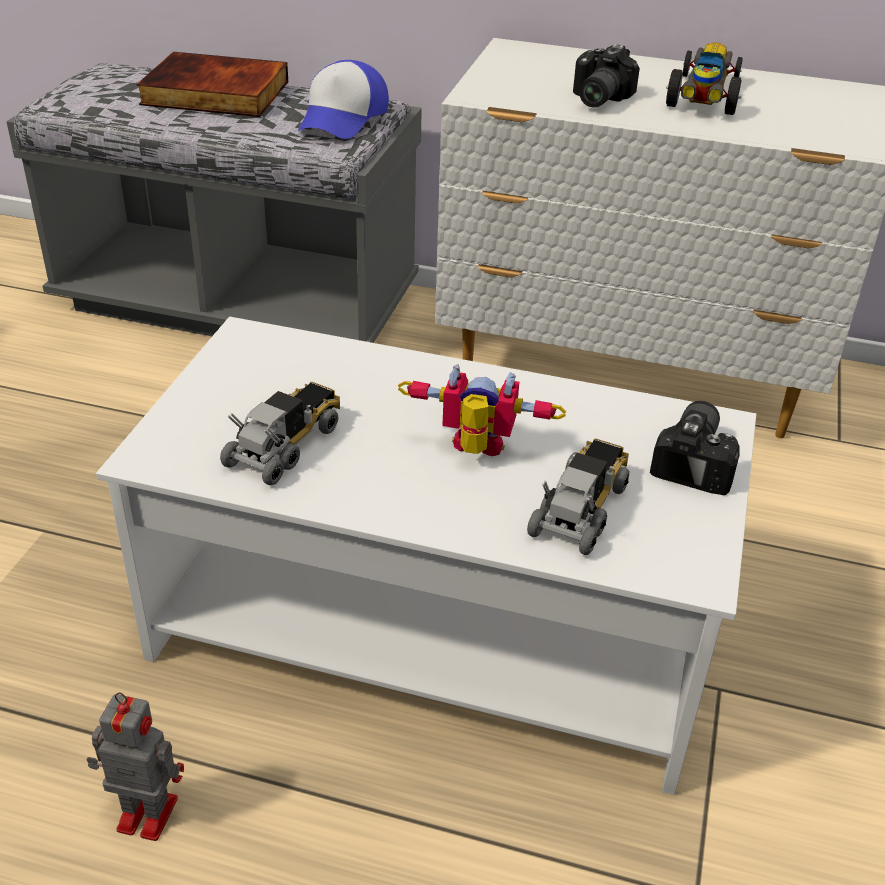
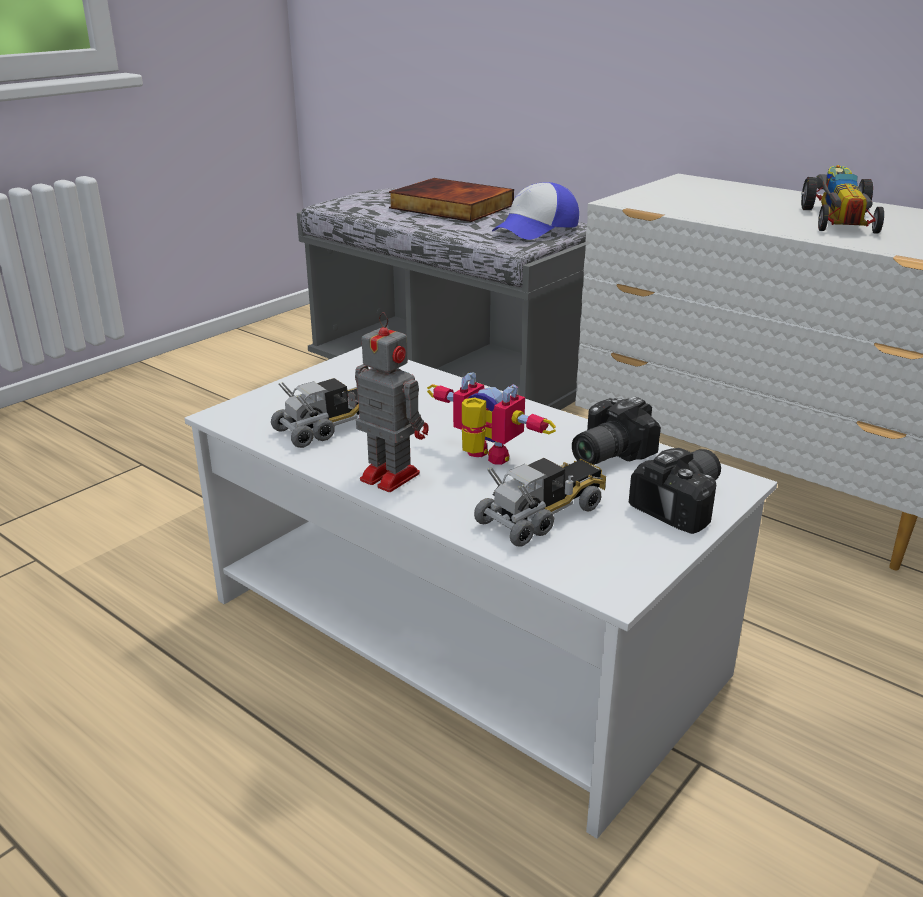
camera: 25 degrees right, 10 degrees down
(144, 813) = (144, 705): toy robot -> toy robot (387, 475)
(595, 99) = (729, 211): camera -> camera (604, 453)
(704, 97) = (838, 218): toy car -> toy car turned 150 degrees clockwise

